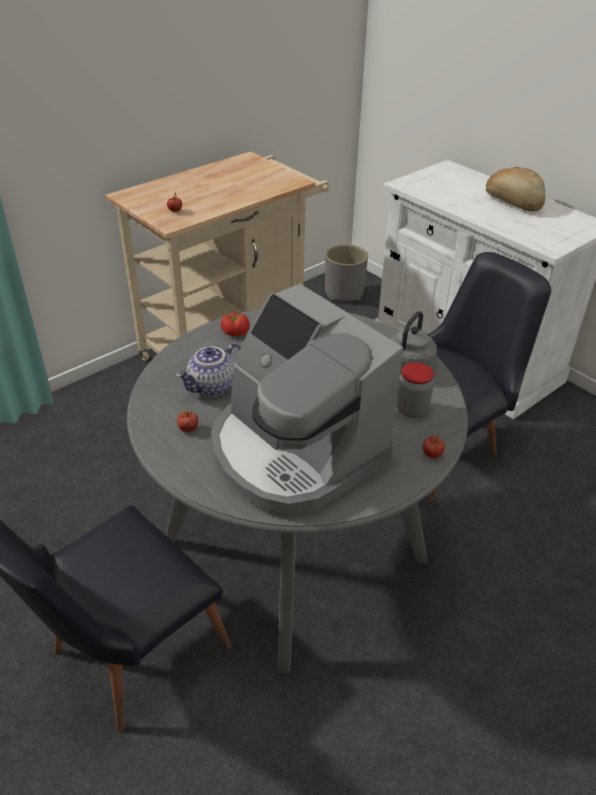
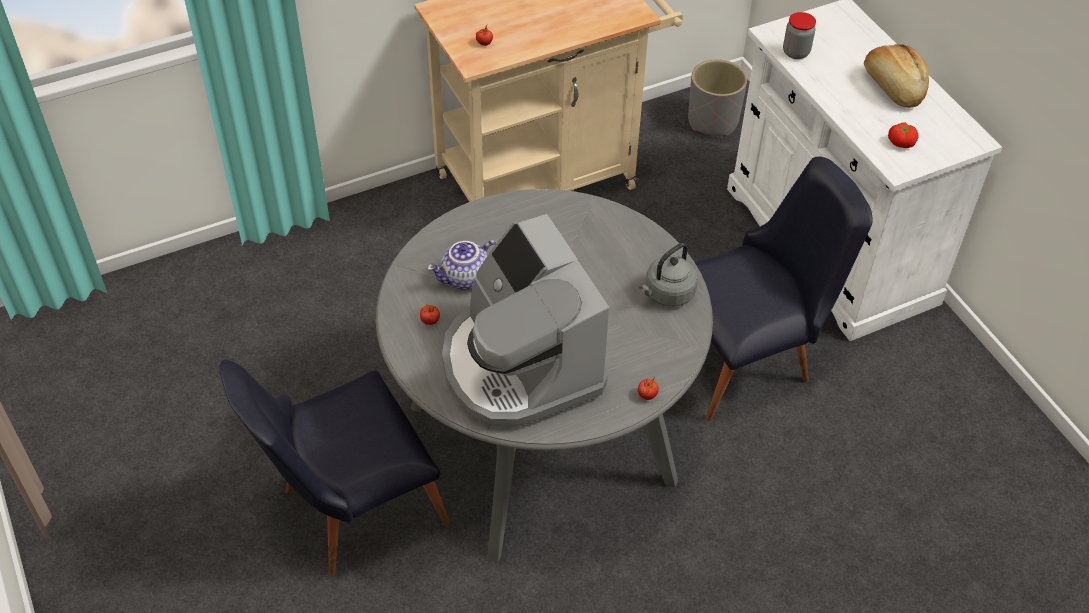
camera: 15 degrees right, 10 degrees up
(235, 332) = (508, 215): tomato -> tomato (901, 142)
(412, 409) = (650, 343): jar -> jar (796, 52)

